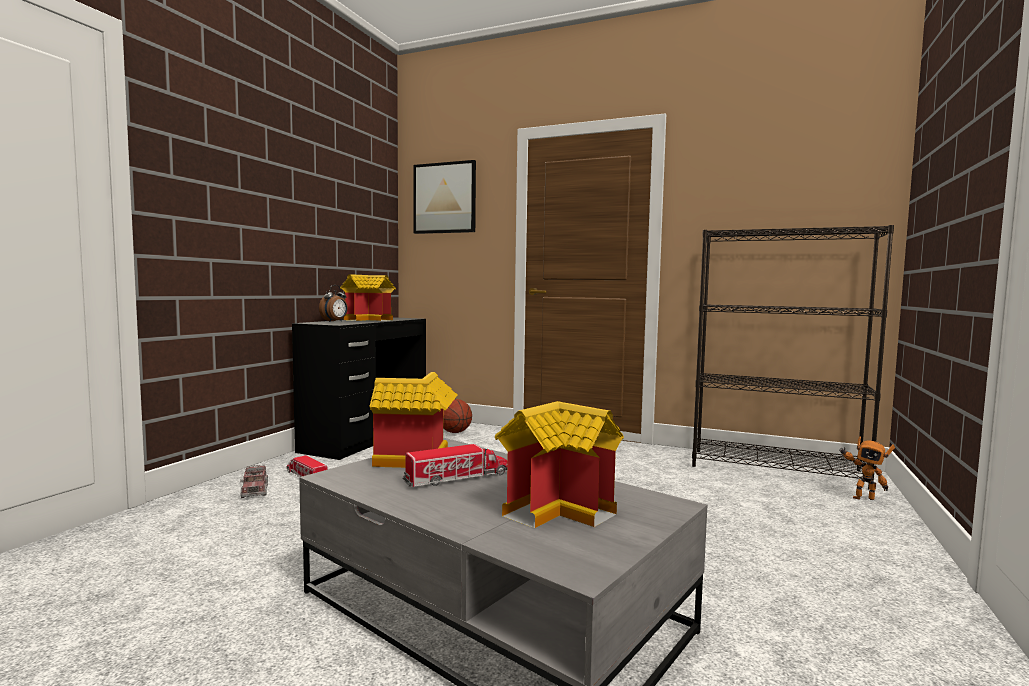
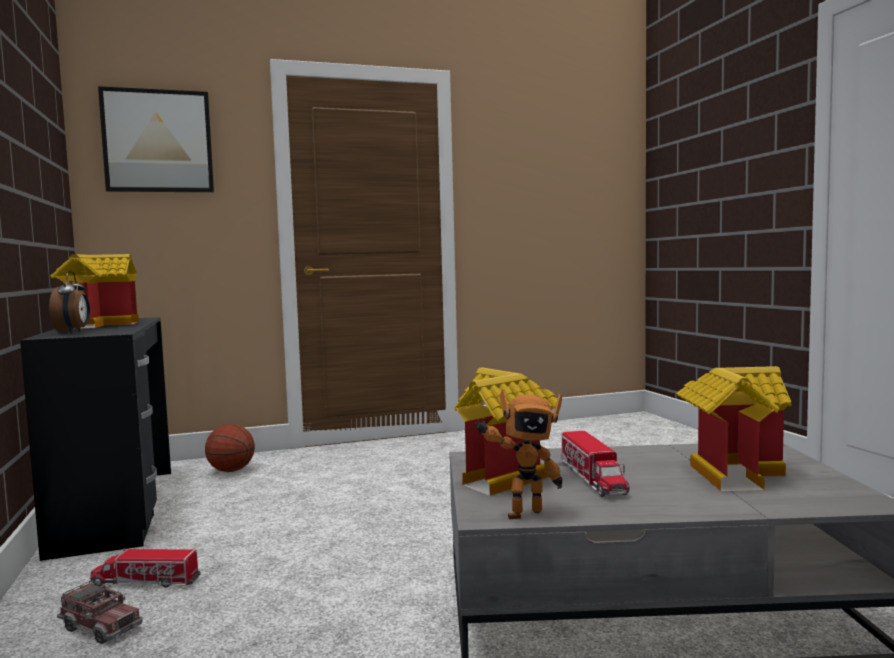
camera: 40 degrees left, 0 degrees up
(457, 478) = (593, 478): toy truck -> toy truck turned 150 degrees clockwise
(776, 468) = (584, 426): black bookcase -> none
(862, 498) = (669, 432): toy robot -> toy robot (521, 513)

